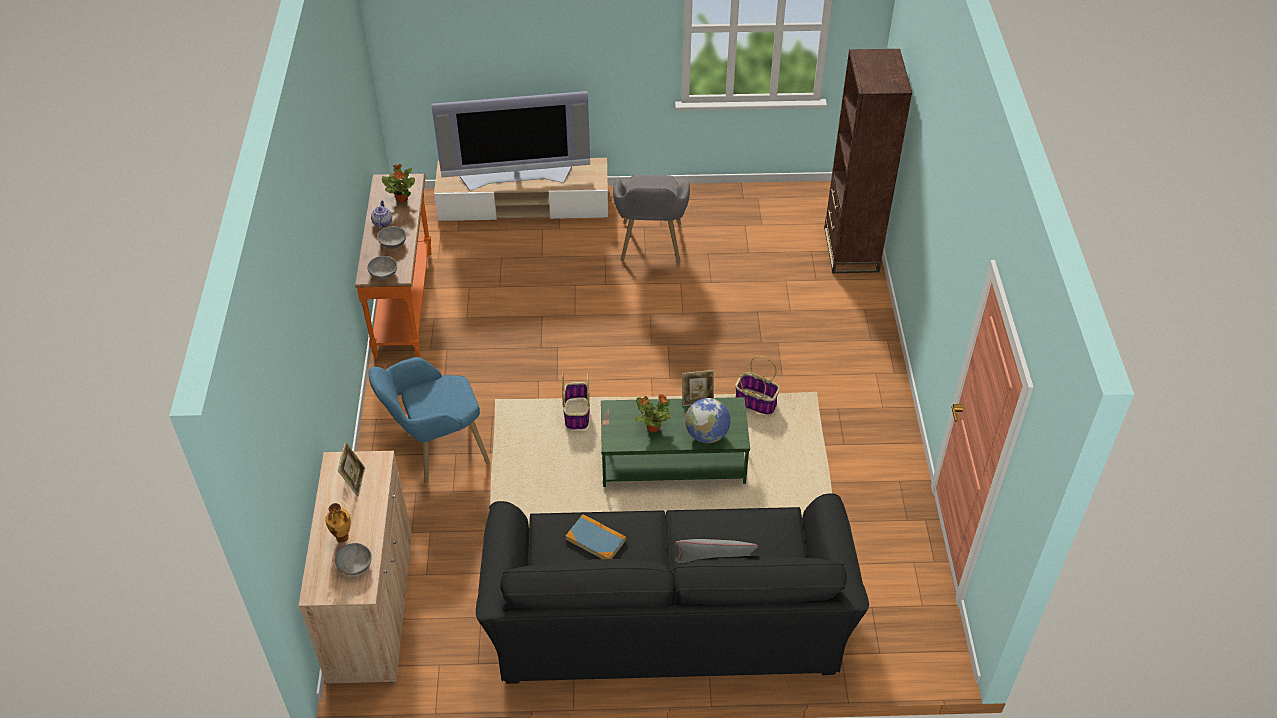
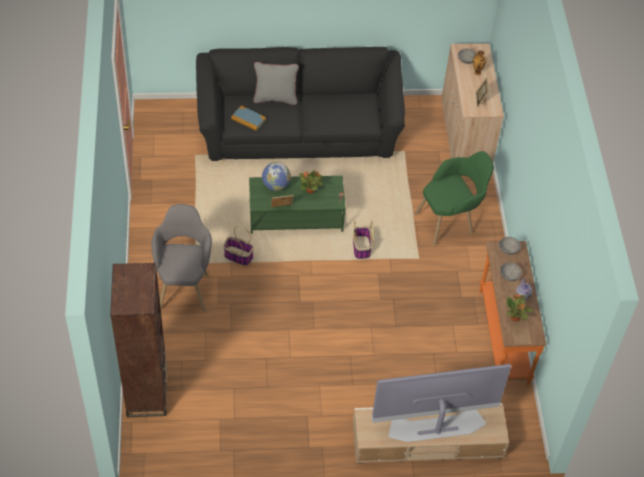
camera: 175 degrees right, 5 degrees up
(436, 453) = (450, 221): blue armchair -> green armchair
(596, 539) = (341, 115): book -> book (248, 119)
(650, 250) = (314, 390): grey armchair -> grey armchair (184, 285)

